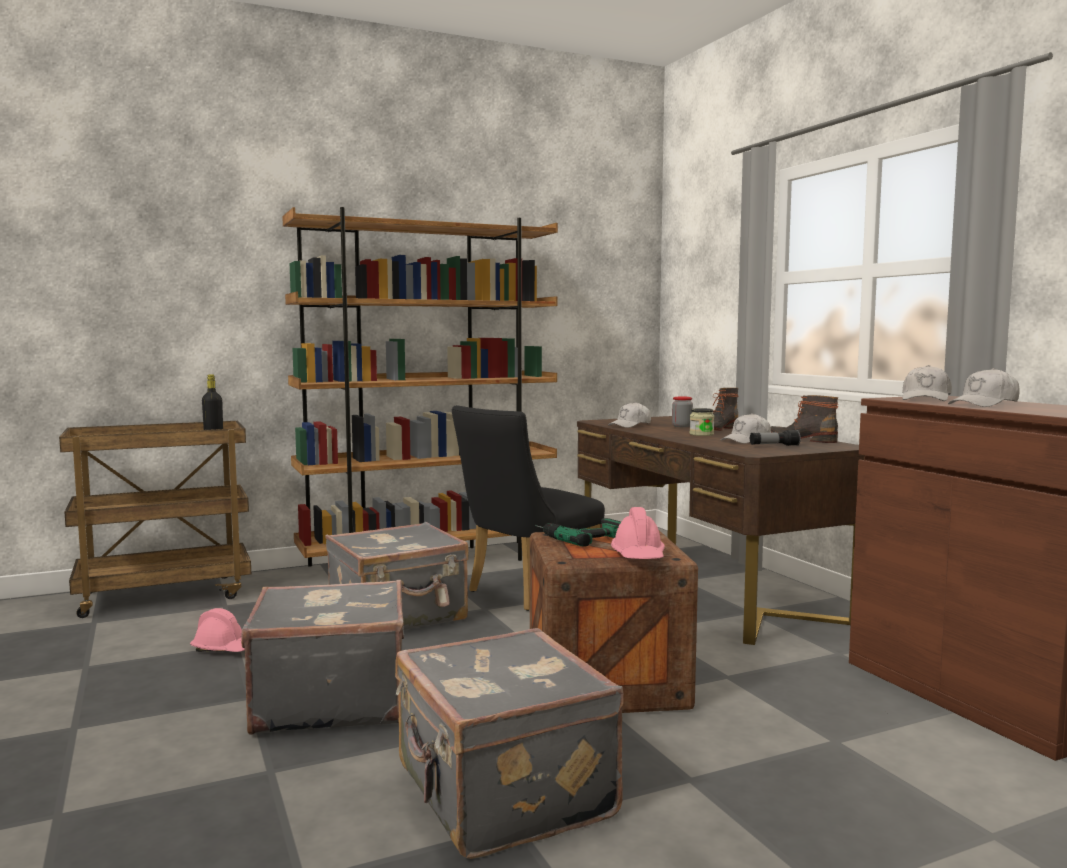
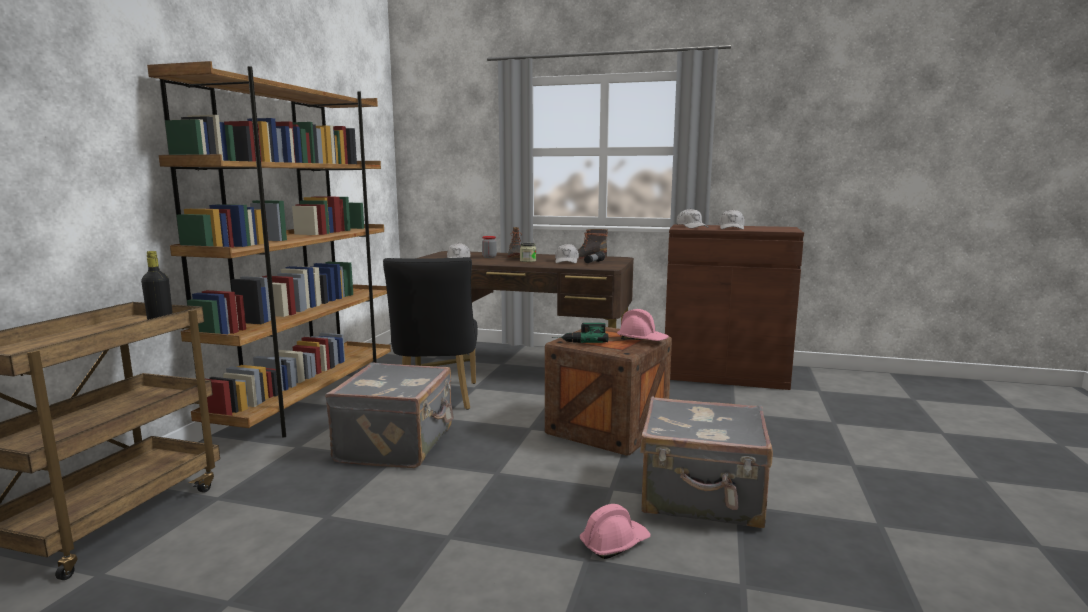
camera: 50 degrees left, 5 degrees up
(225, 649) = (327, 523): pink hard hat -> pink hard hat (614, 543)
(330, 701) = (505, 509): grey suitcase -> none

